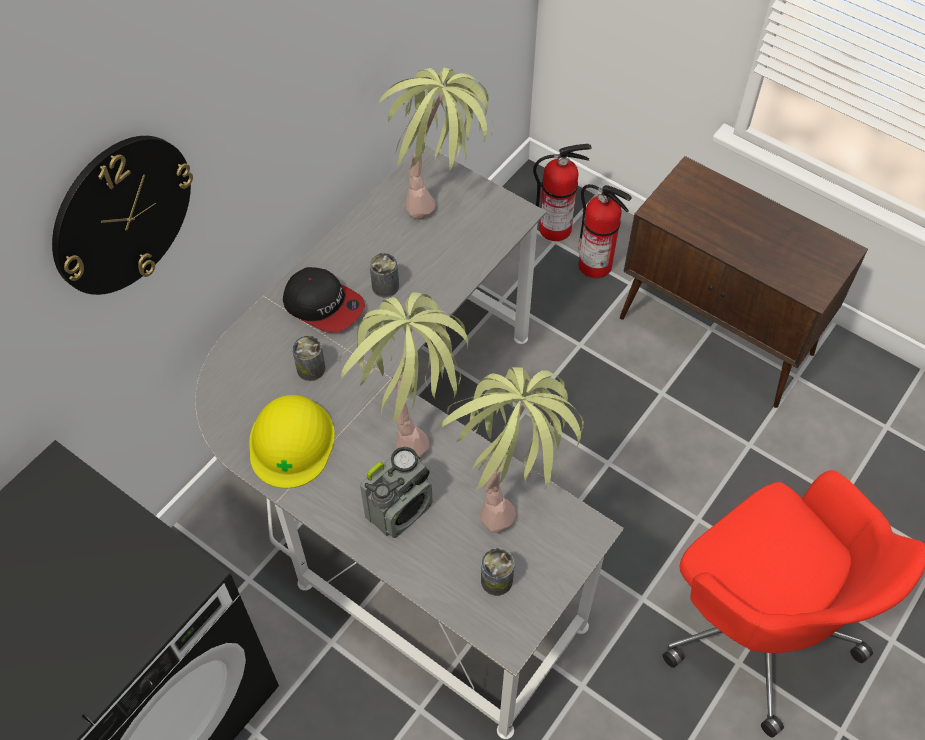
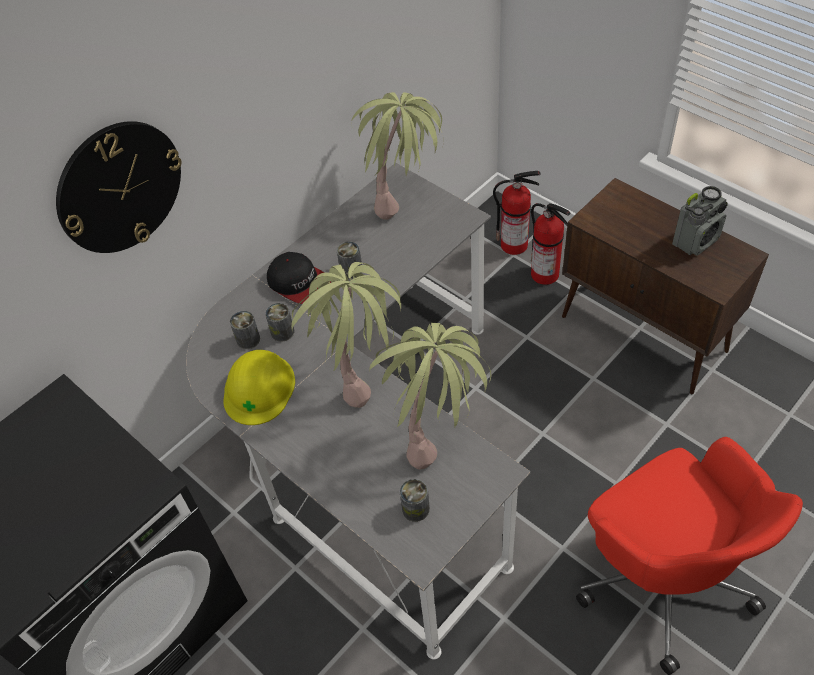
camera: 10 degrees right, 5 degrees down
(270, 380) = (248, 339): none -> can
(400, 510) = (341, 447): radio -> radio (696, 241)

